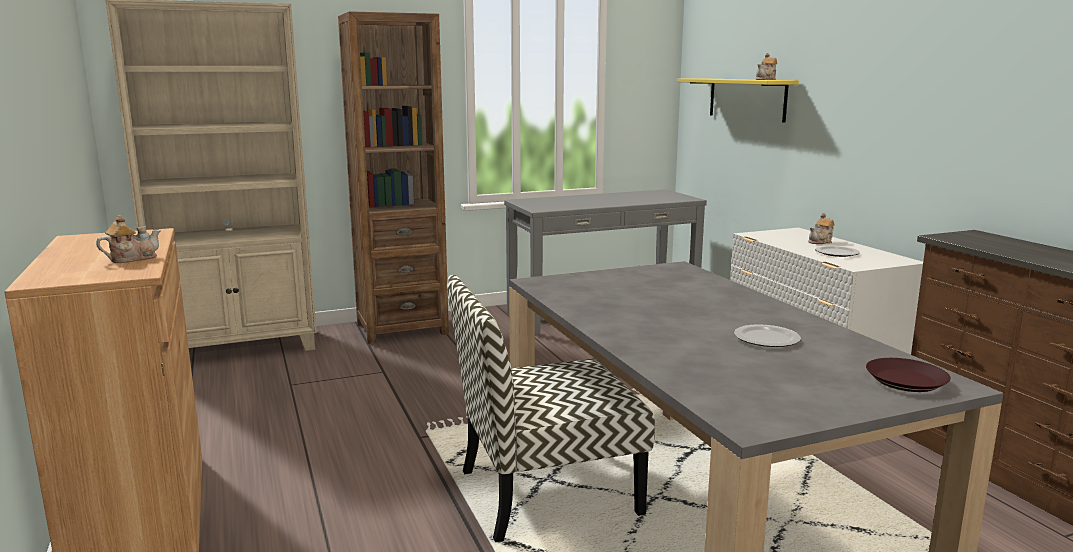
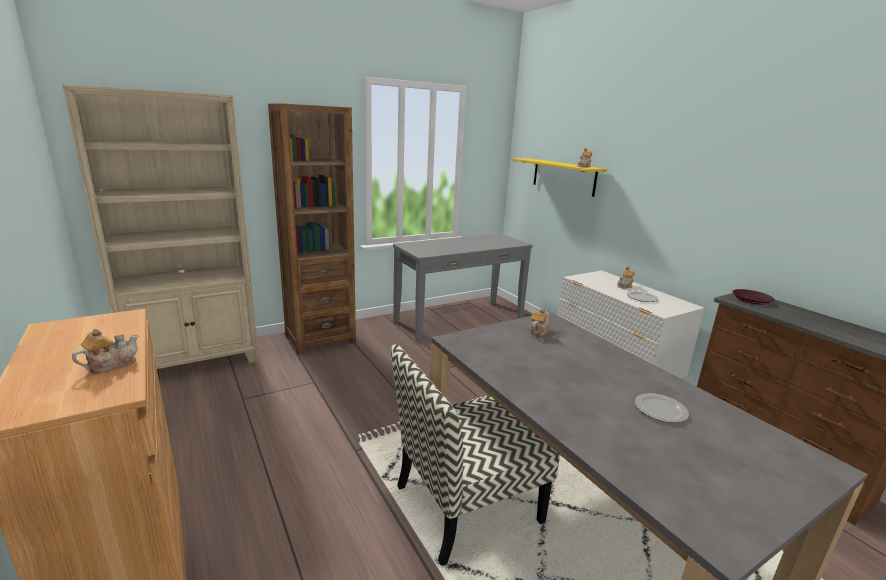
camera: 10 degrees left, 5 degrees up
(654, 276) = (538, 331): none -> teapot
(907, 381) = (793, 463): brown plate -> brown plate (752, 300)

